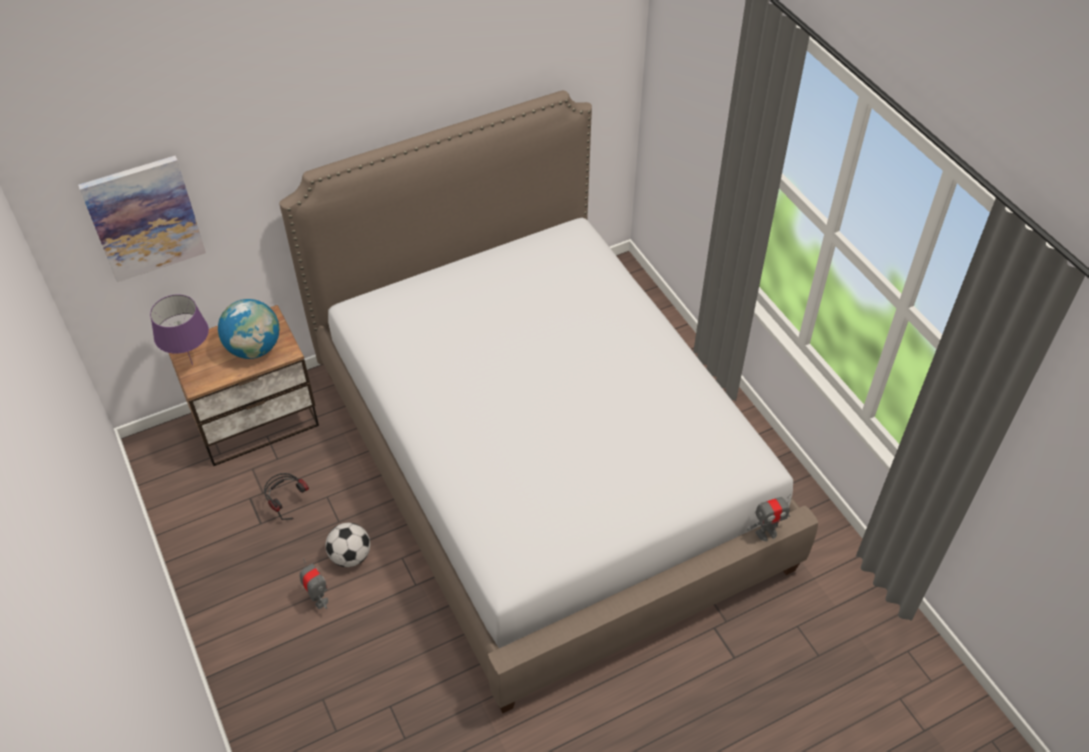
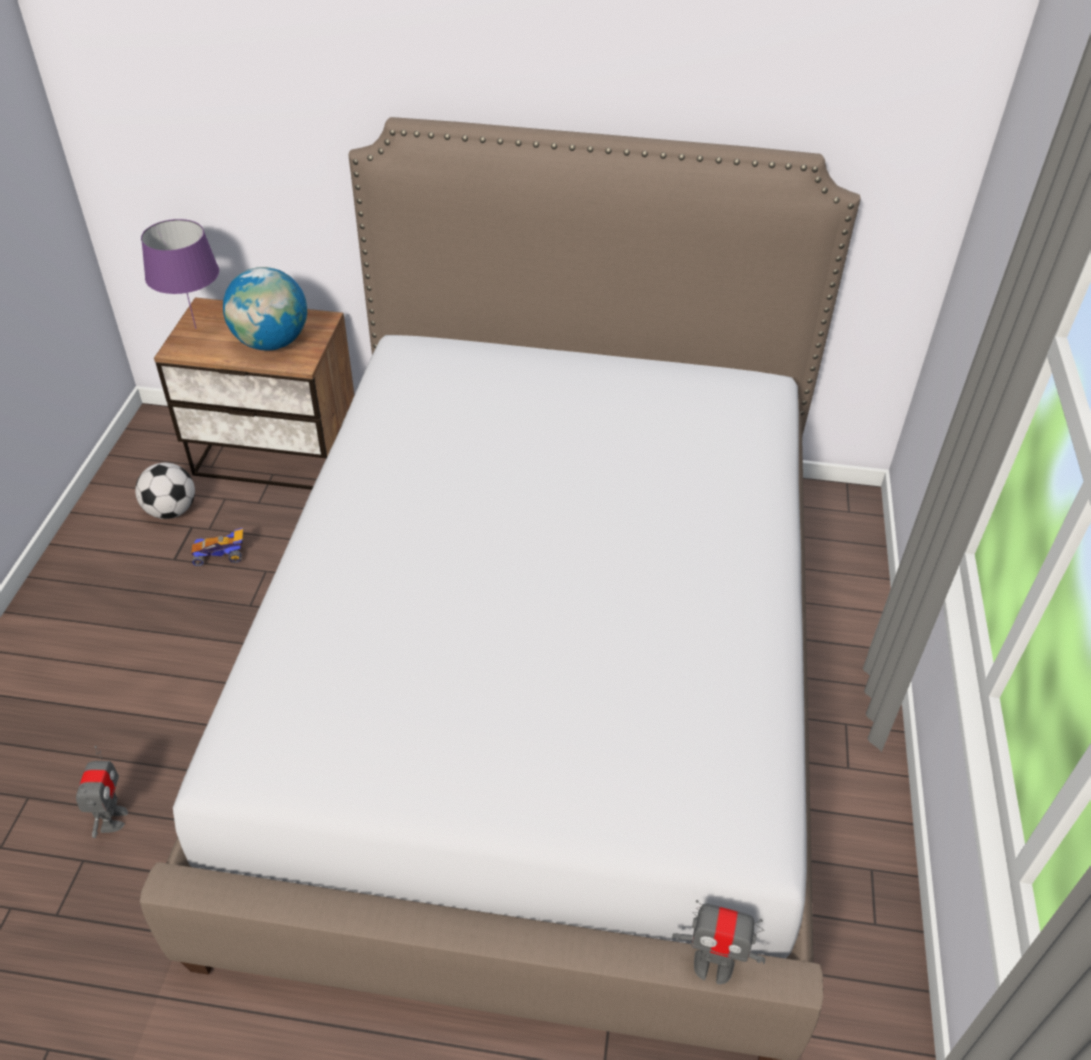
camera: 35 degrees right, 5 degrees down
(144, 218) = (181, 99): picture -> none
(287, 503) = (220, 554): headphones -> toy car
(318, 600) = (142, 679): toy robot -> toy robot (112, 819)
(350, 556) = (223, 651): football -> football (171, 511)

